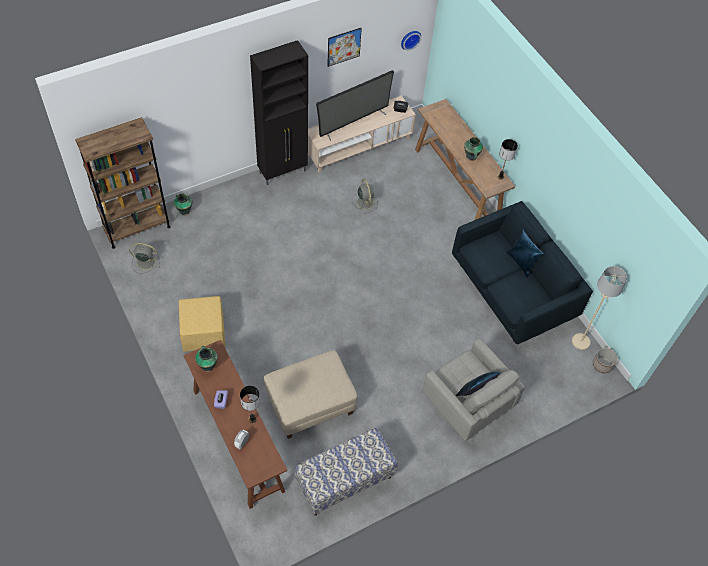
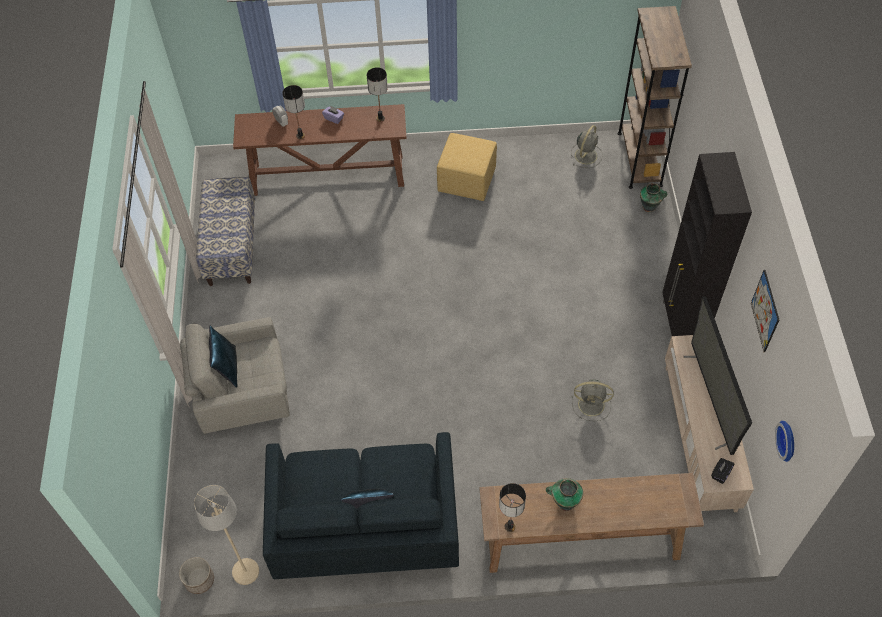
camera: 120 degrees right, 0 degrees up
(207, 365) = (380, 118): vase -> table lamp
(310, 404) = (331, 245): beige ottoman -> none

